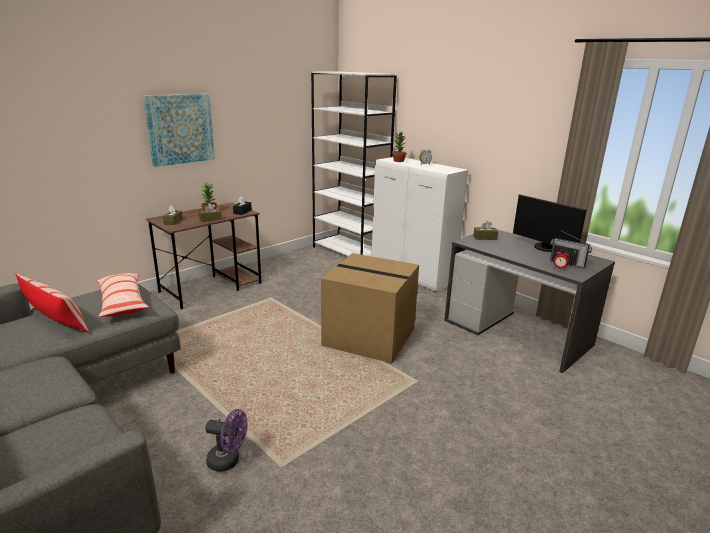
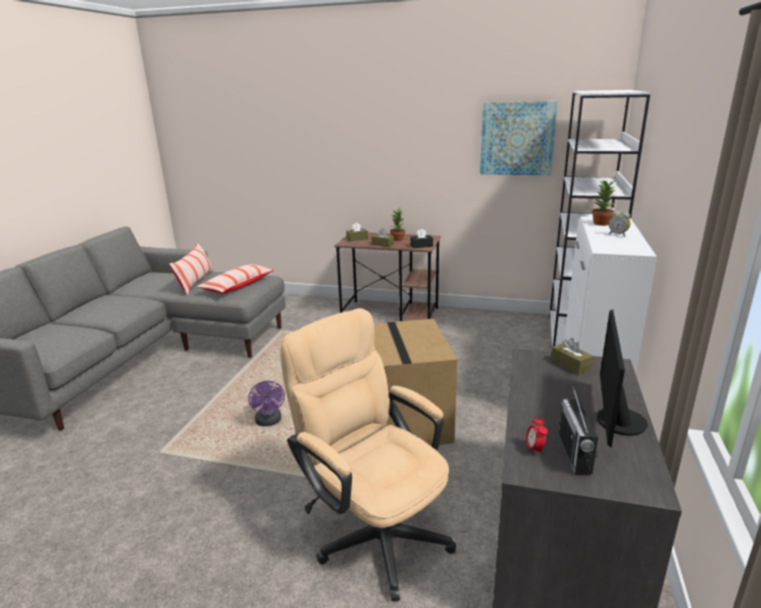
camera: 60 degrees right, 0 degrees up
(180, 129) = (394, 152): picture -> picture (517, 138)
(228, 461) = (157, 426): purple fan -> purple fan (269, 422)
(473, 384) = (374, 530): none -> beige office chair

